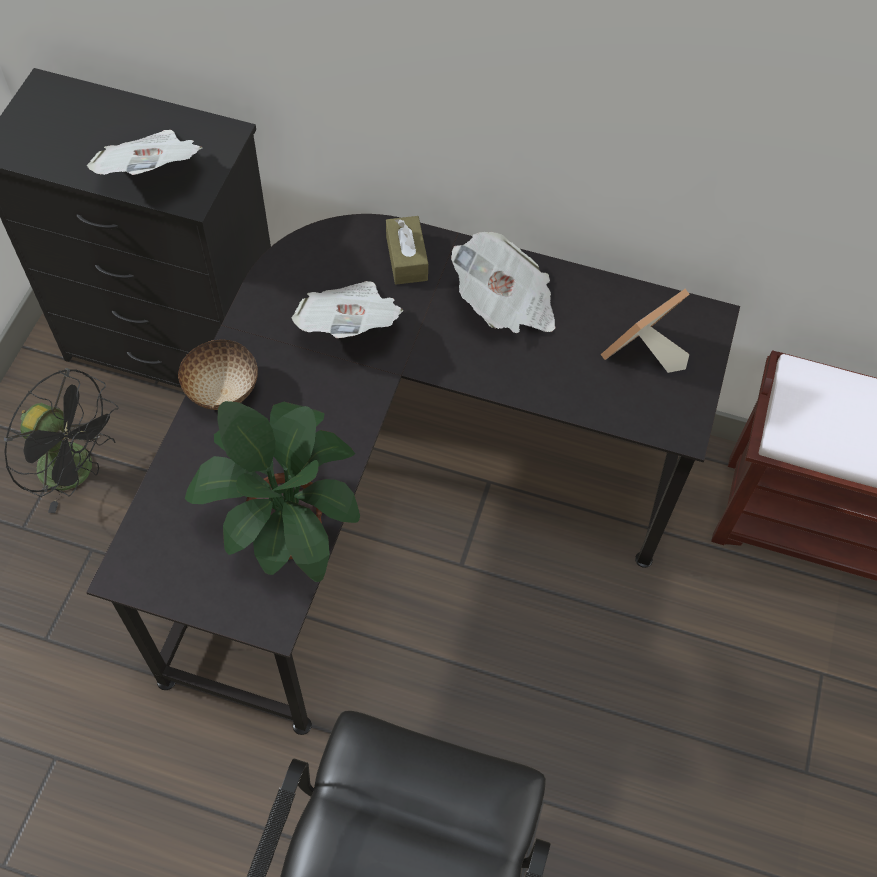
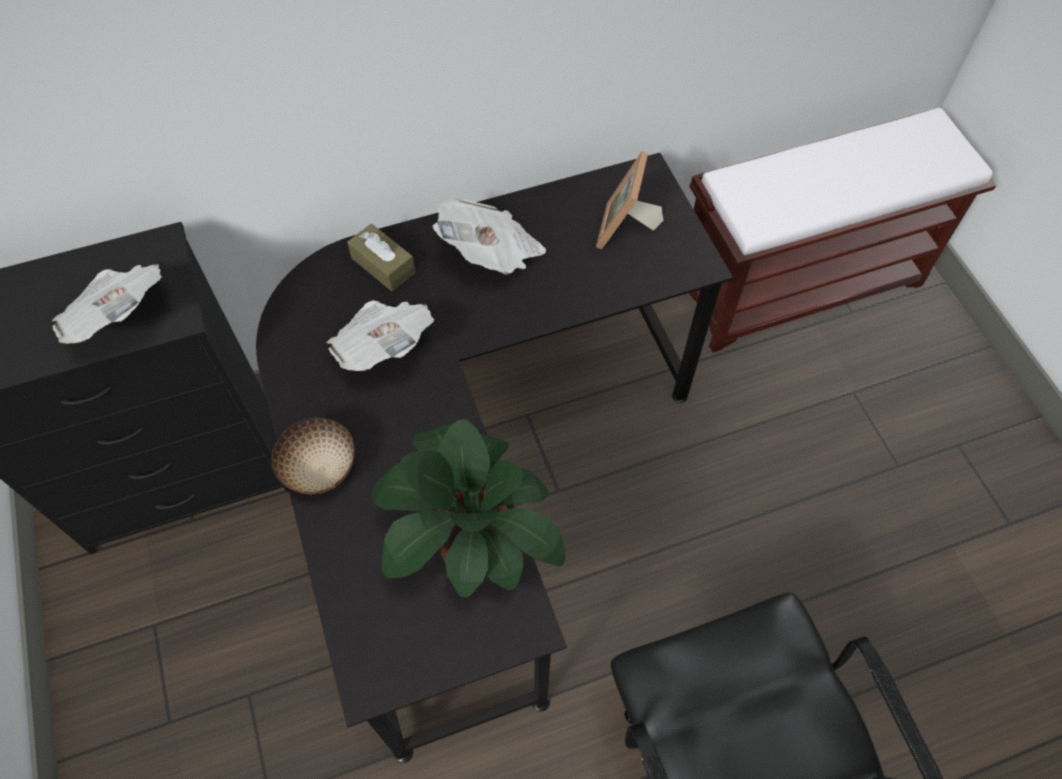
camera: 35 degrees left, 0 degrees up
(77, 471) = (180, 638): black fan -> none

